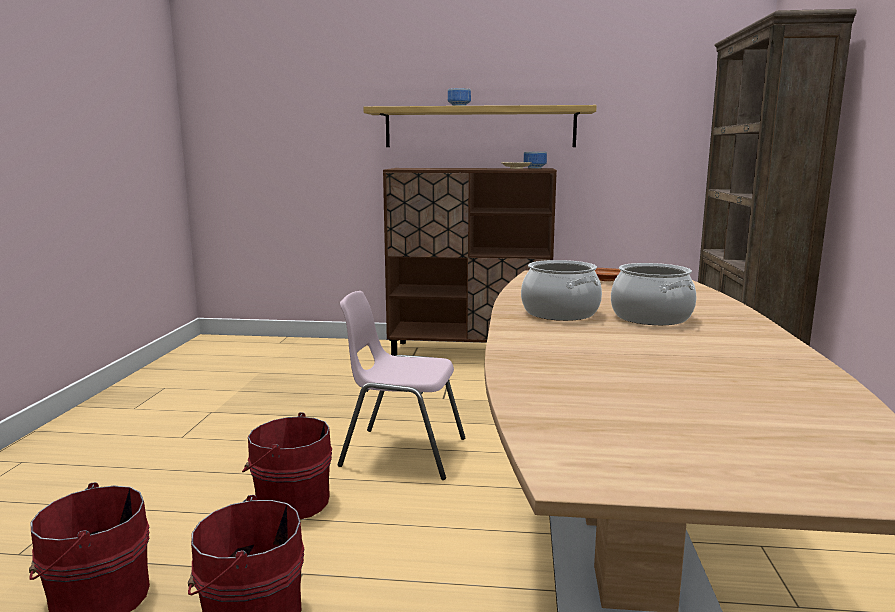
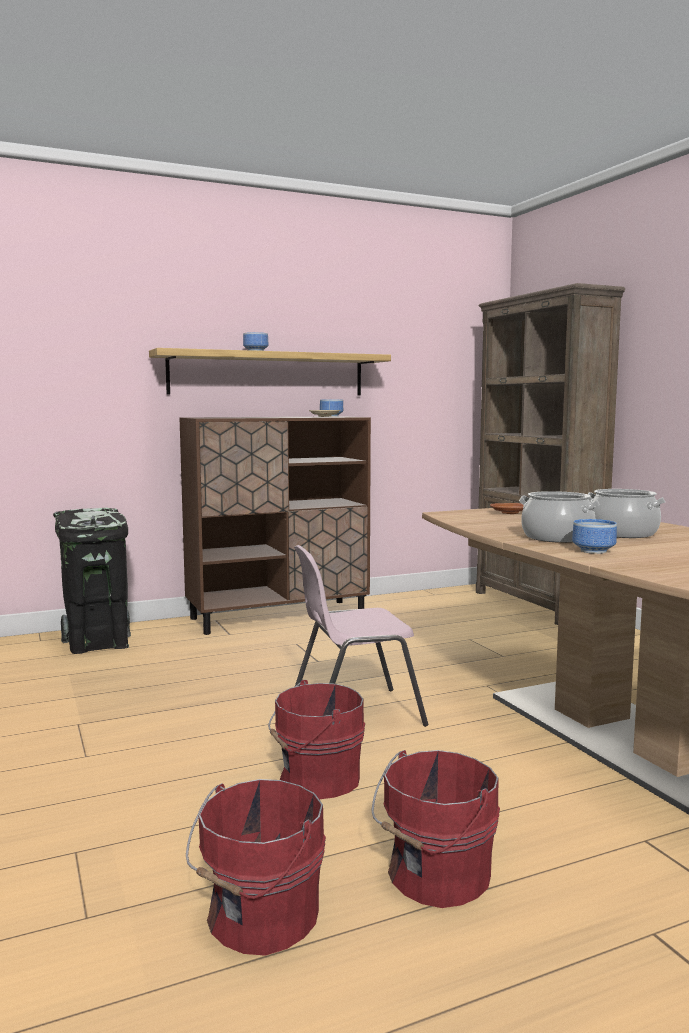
camera: 30 degrees left, 5 degrees down
(310, 352) = (98, 643): none -> black trash can
(545, 334) = (595, 551): none -> bowl

